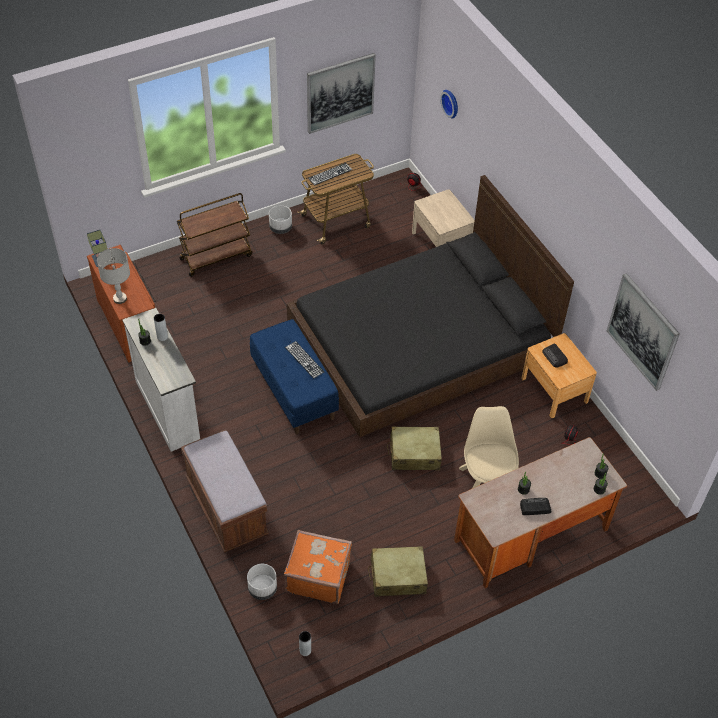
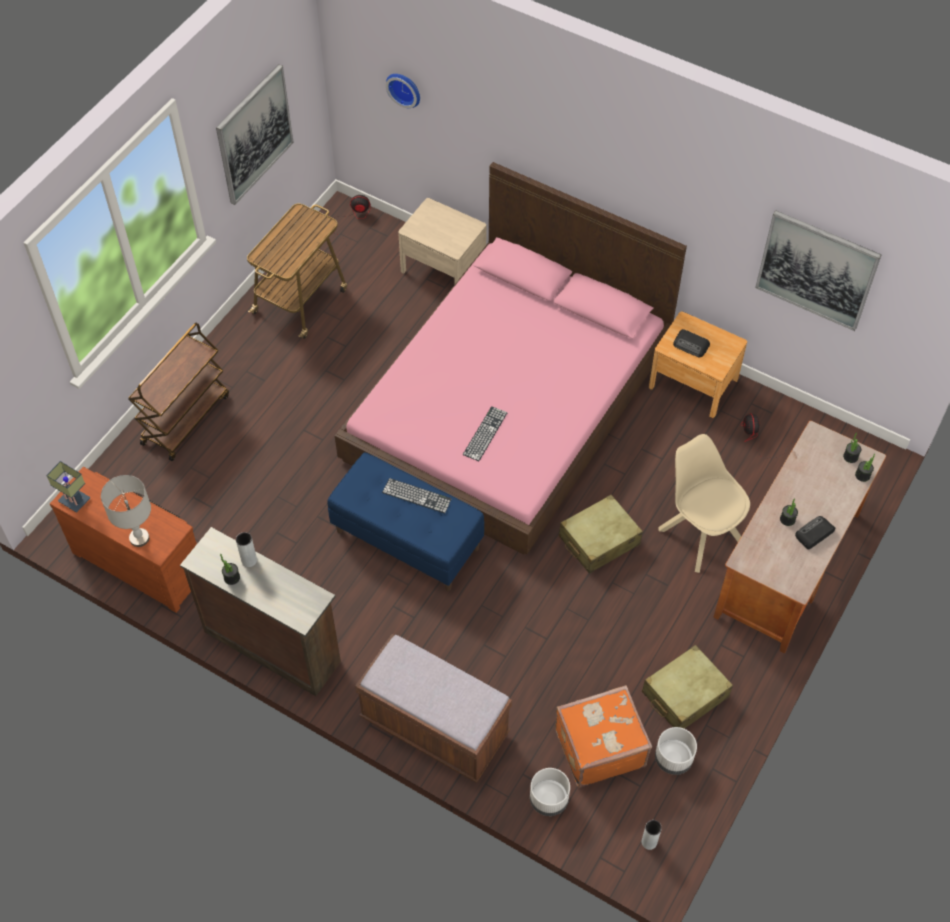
camera: 30 degrees left, 5 degrees up
(168, 409) = (272, 644): white dresser -> brown dresser
(280, 228) = (238, 342): white planter -> white planter (673, 758)
(330, 174) = (283, 245): keyboard -> keyboard (485, 433)
(421, 341) = (508, 401): black bed -> pink bed

